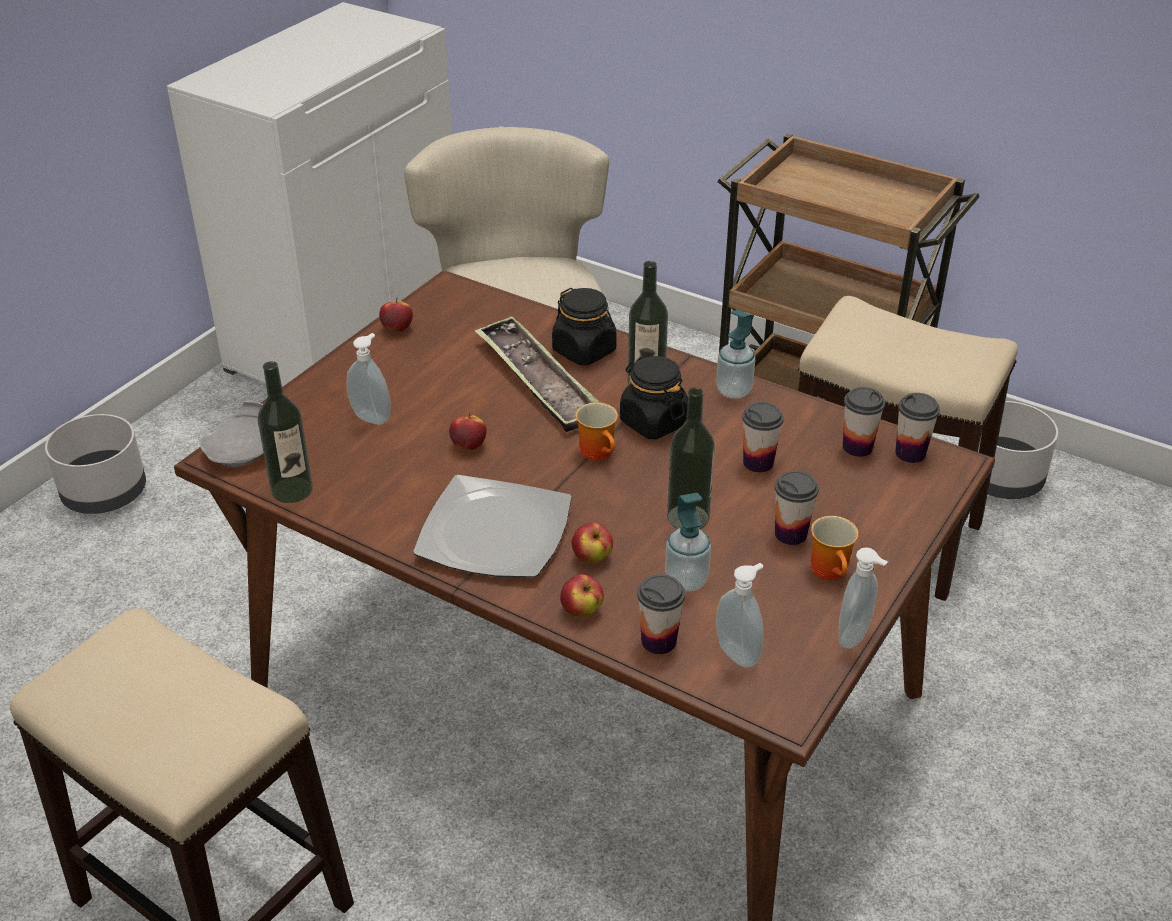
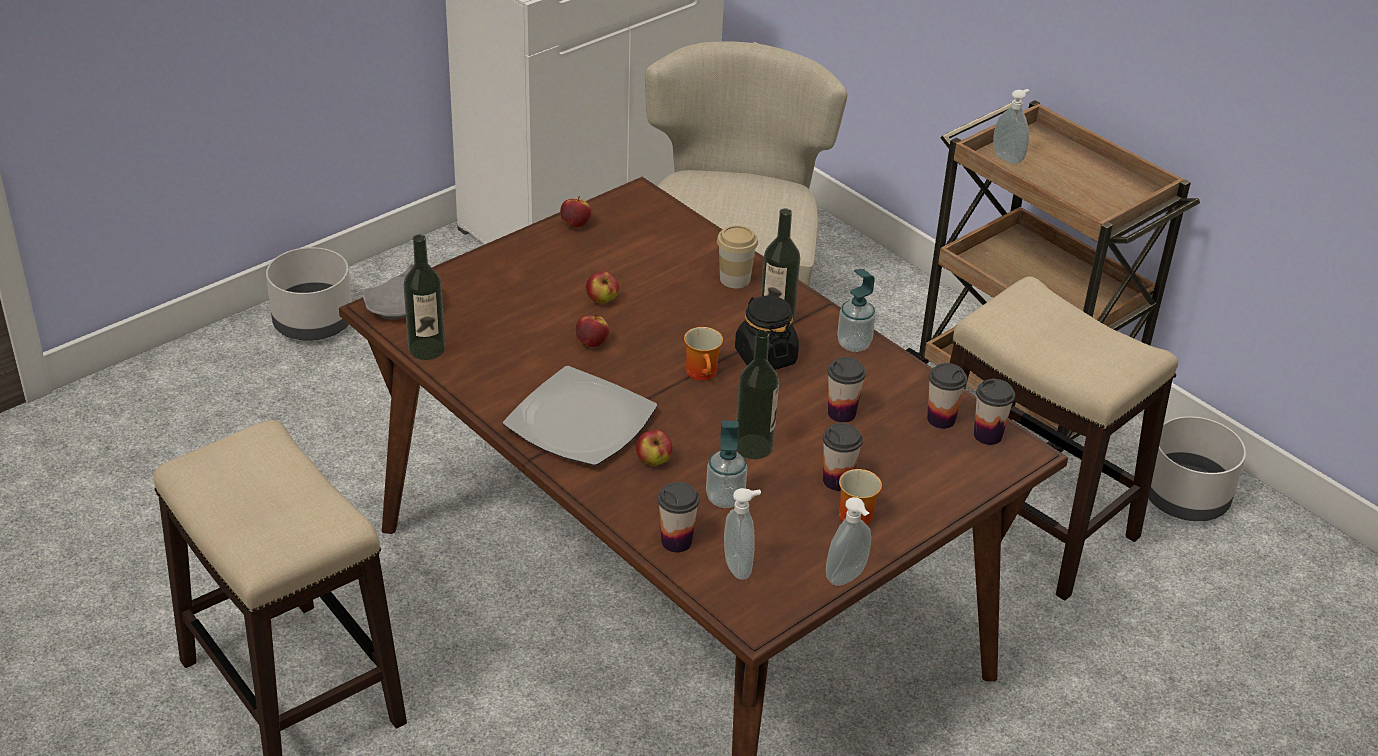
camera: 15 degrees right, 0 degrees up
(373, 417) = (520, 300): soap dispenser -> soap dispenser (1009, 158)
(538, 381) = (679, 298): tray -> none
(581, 611) = (623, 502): apple -> apple (602, 300)
(584, 351) = (735, 279): black jar -> cup

